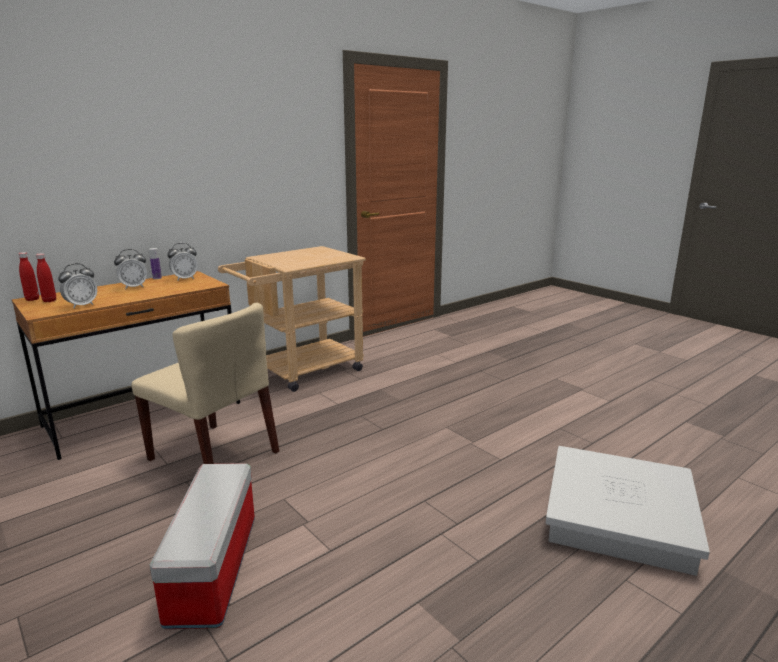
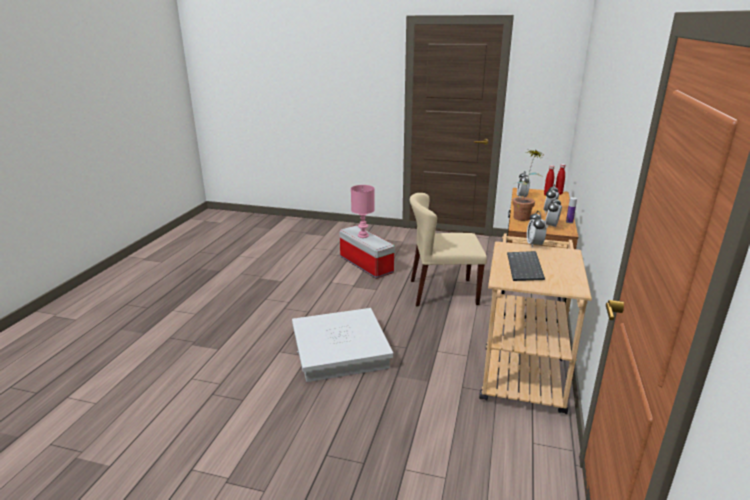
camera: 145 degrees right, 5 degrees up
(170, 290) = (523, 216): none -> potted plant
(207, 508) = (363, 236): none -> pink table lamp
(268, 262) = (534, 244): none -> alarm clock
(317, 257) = (526, 268): none -> keyboard
(619, 517) = (195, 341): white storage box -> white storage box (340, 350)

